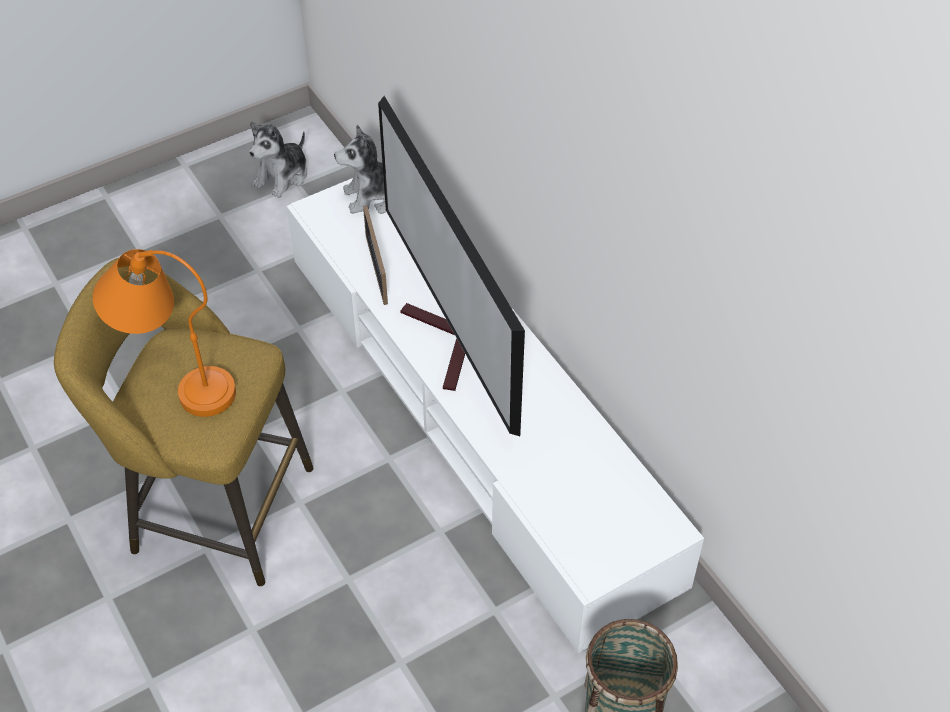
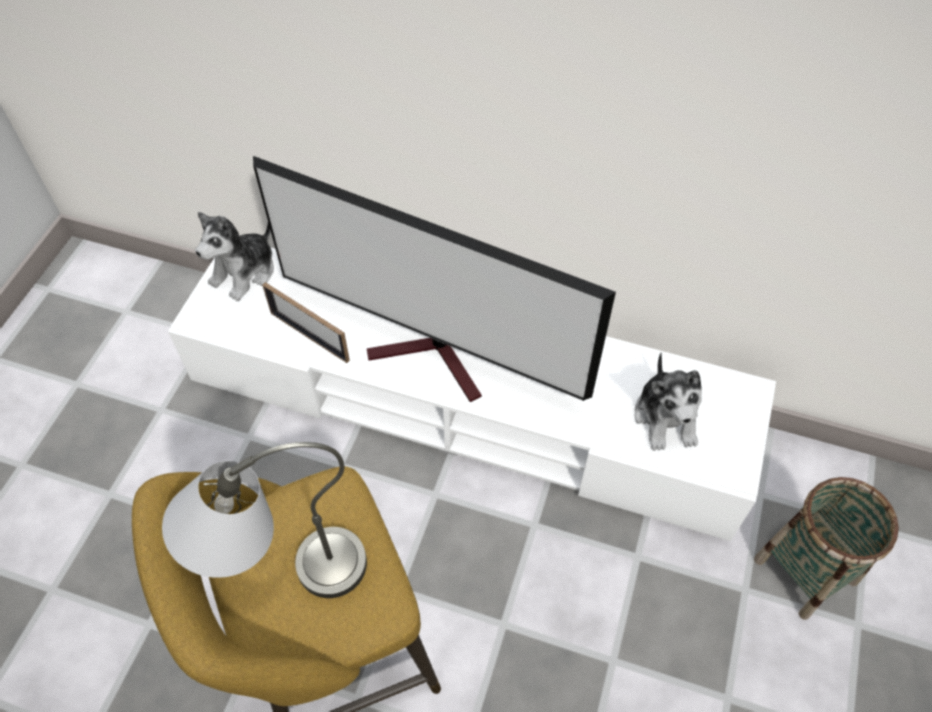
camera: 40 degrees left, 5 degrees up
(176, 378) = (283, 572): orange table lamp -> grey table lamp
(282, 176) = (105, 312): plush toy -> plush toy (666, 417)

